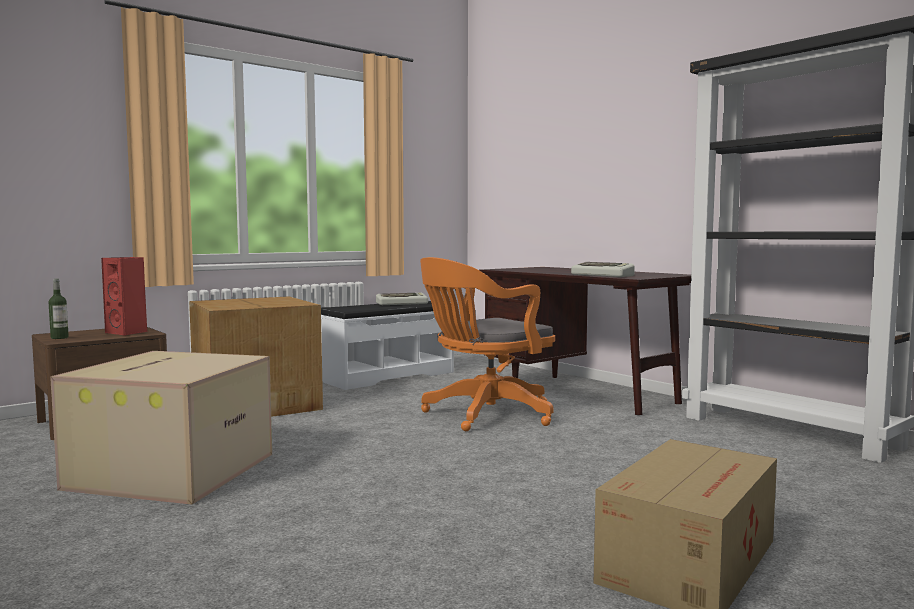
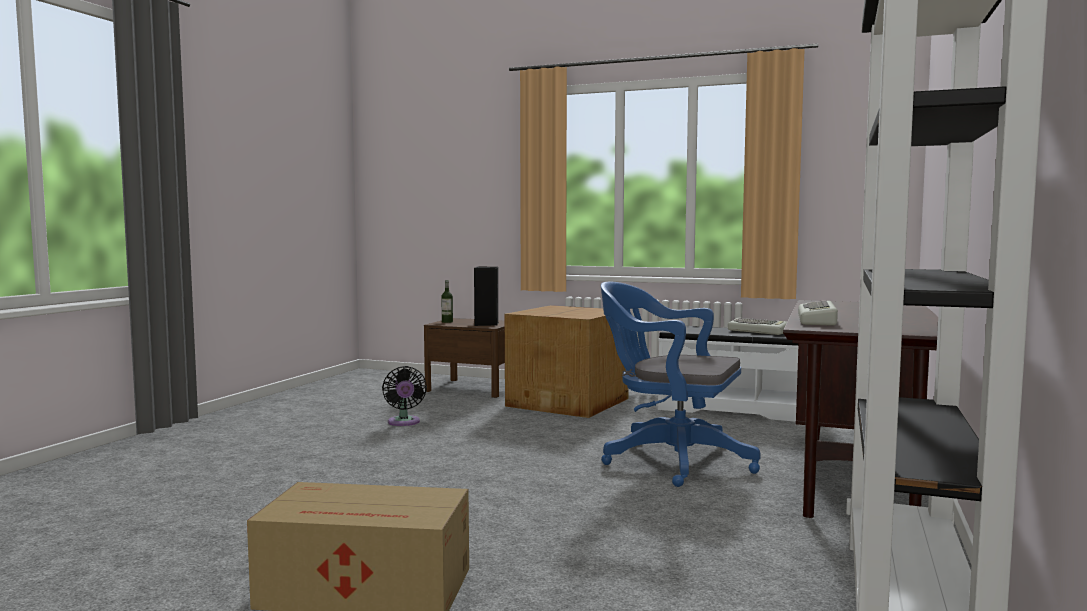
camera: 60 degrees right, 0 degrees up
(127, 332) = (486, 324): red speaker -> black speaker
(172, 470) = (404, 422): cardboard box -> black fan
(484, 415) = (670, 460): orange office chair -> blue office chair

